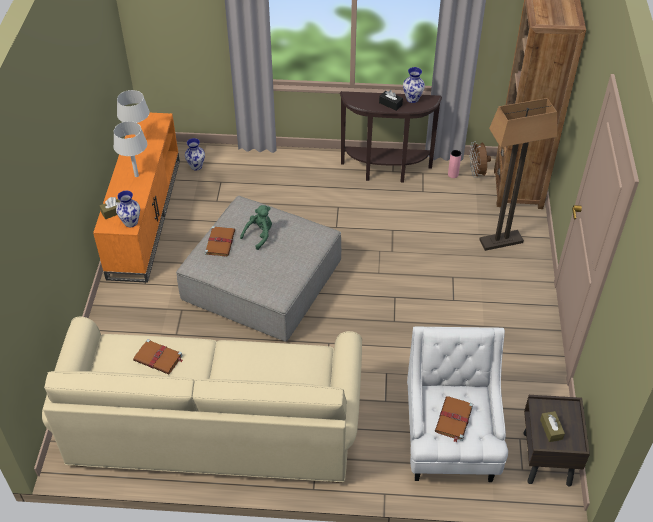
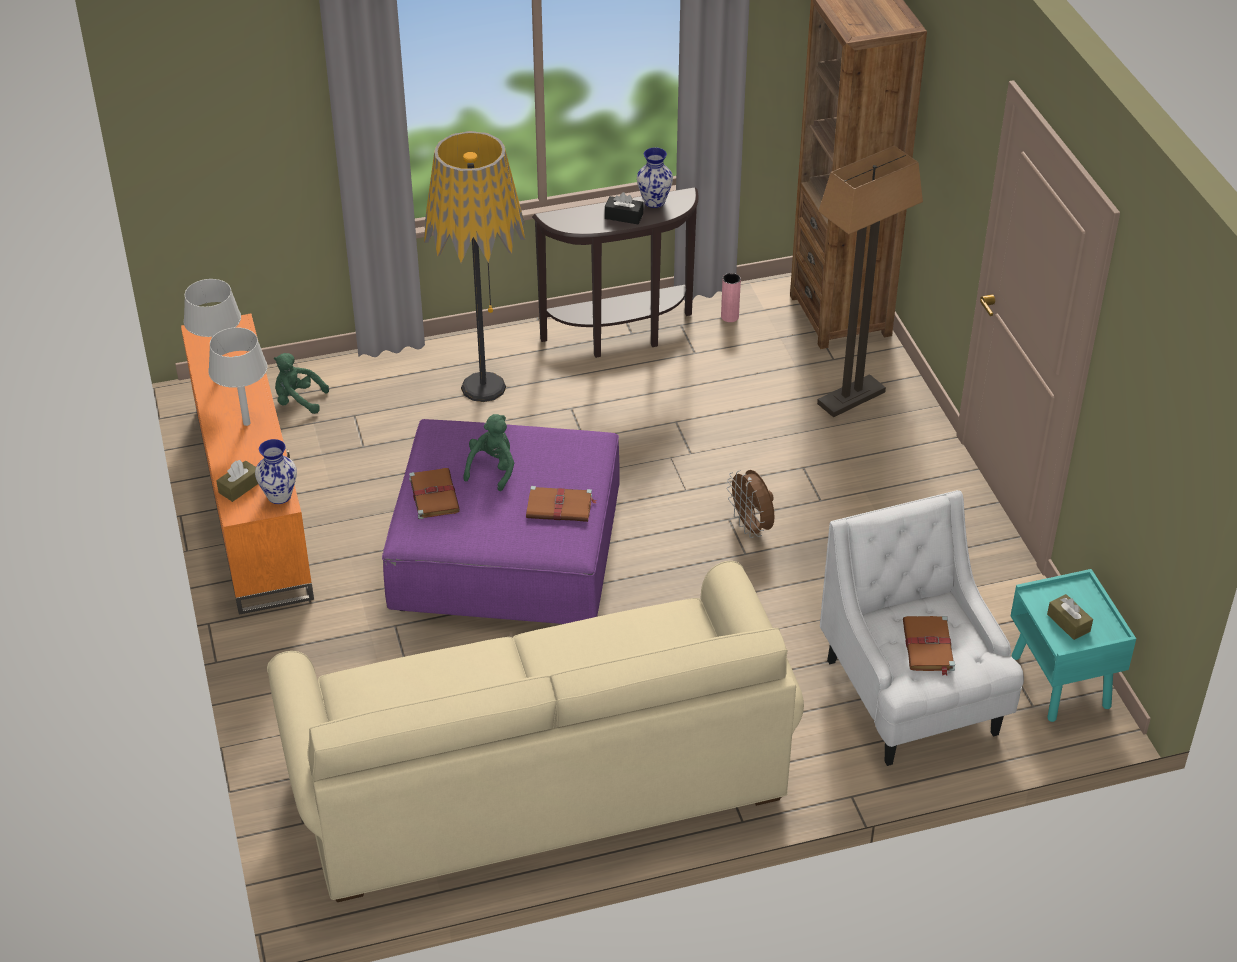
camera: 20 degrees left, 5 degrees down
(159, 358) = (438, 683): brown book -> brown book (560, 507)
(196, 166) = (298, 400): vase -> green plush toy
(263, 282) = (507, 550): grey ottoman -> purple ottoman
(296, 182) = (483, 387): none -> floor lamp
(477, 173) = (766, 306): brown fan -> brown fan (751, 527)
(547, 459) = (1061, 682): brown nightstand -> turquoise nightstand

